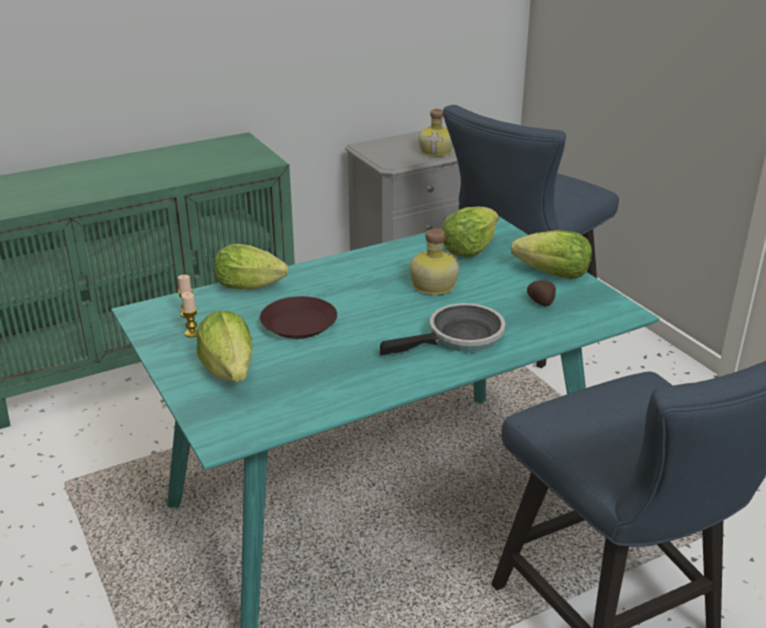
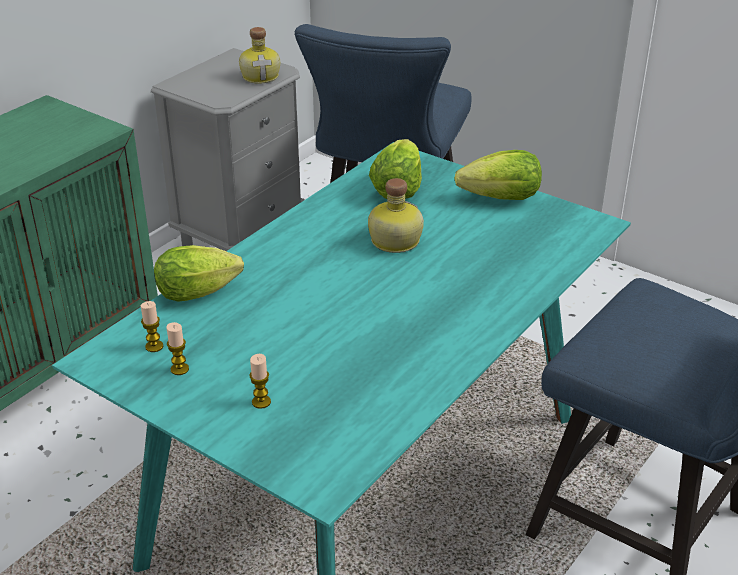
camera: 25 degrees left, 5 degrees up
(229, 370) = (261, 402): lettuce -> candle
(298, 324) = (291, 325): brown plate -> none
(460, 339) = (469, 295): frying pan -> none
(541, 302) = (514, 233): potato -> none

